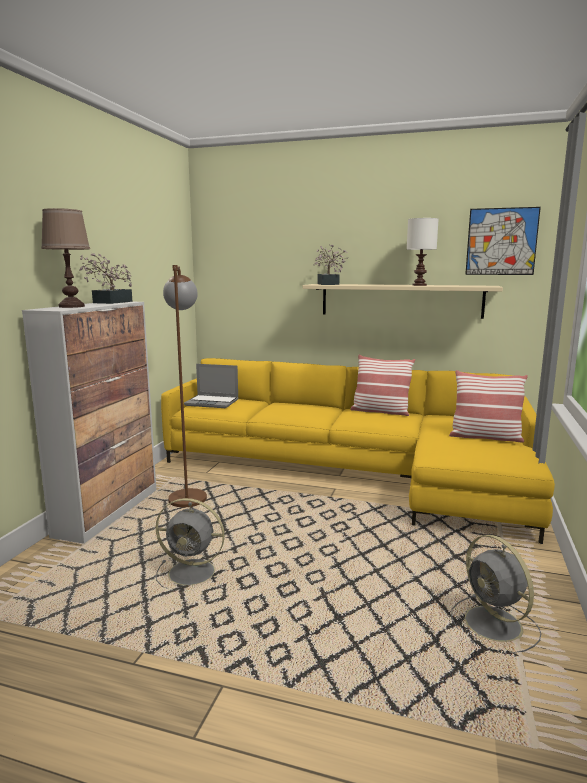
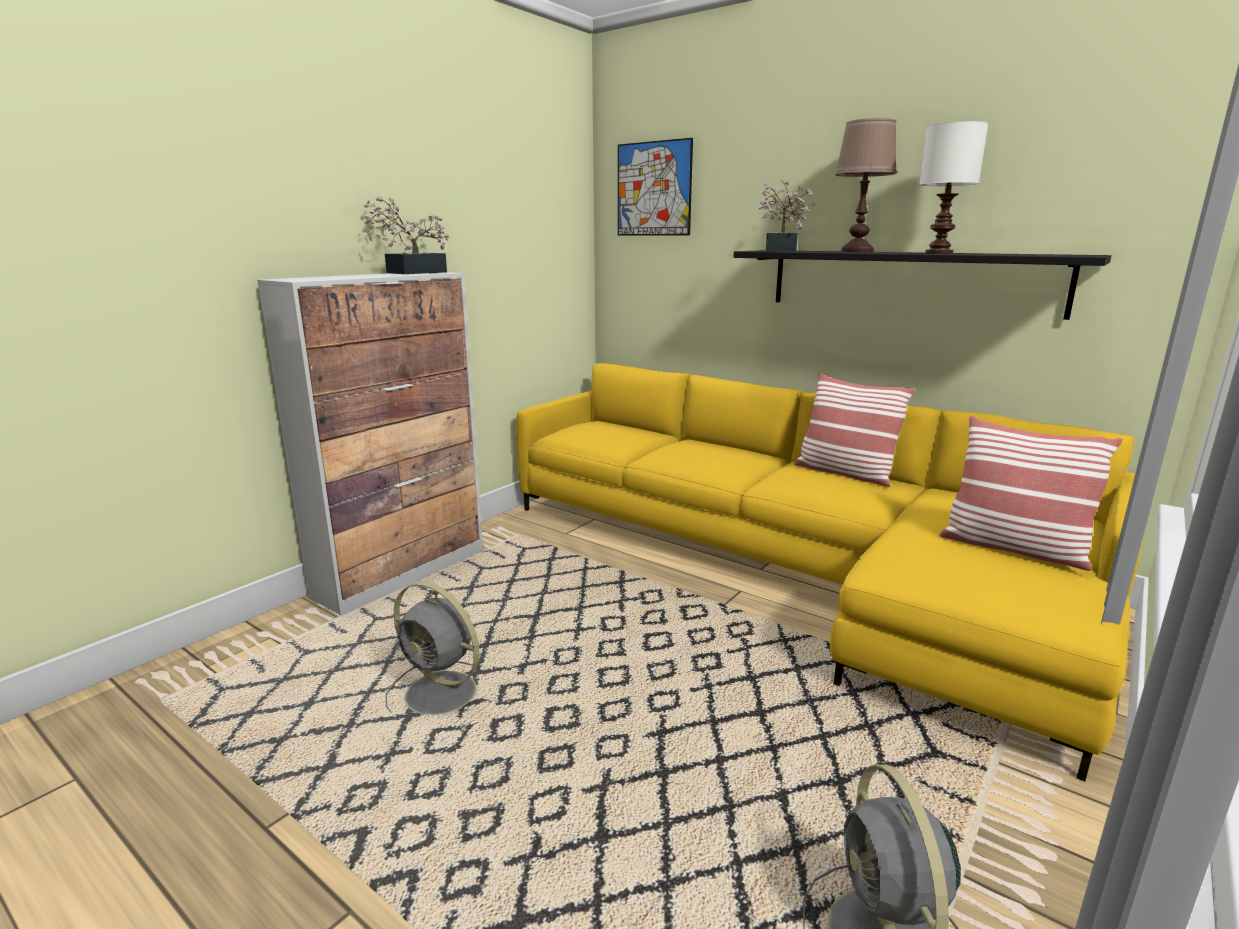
camera: 20 degrees right, 5 degrees up
(71, 306) = (334, 277): brown table lamp -> brown table lamp (857, 251)
(188, 493) = (520, 563): brown floor lamp -> none
(213, 402) = (591, 431): laptop -> none
(400, 300) = (909, 281): beige shelf -> black shelf
(501, 241) = (1126, 165): picture -> picture (653, 189)

